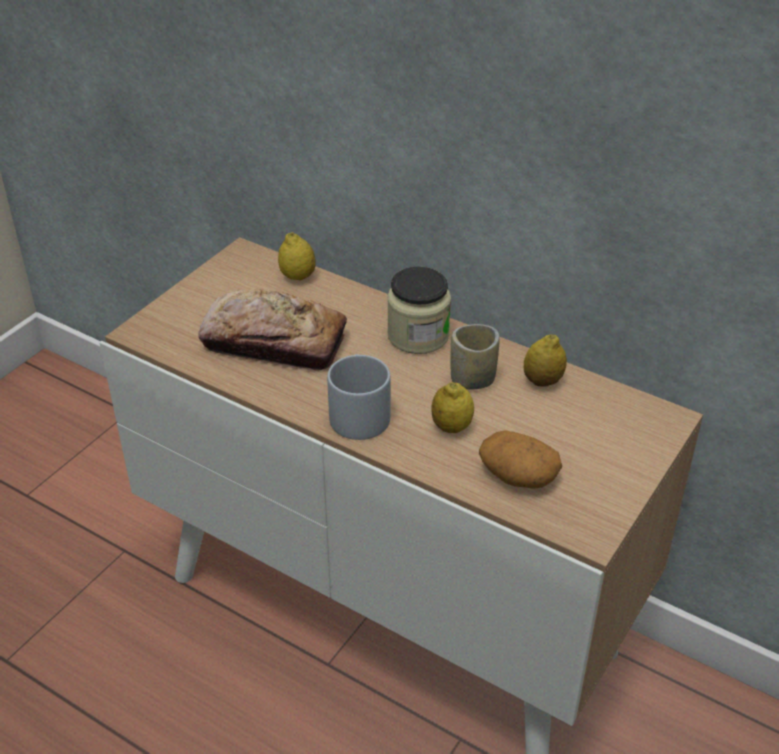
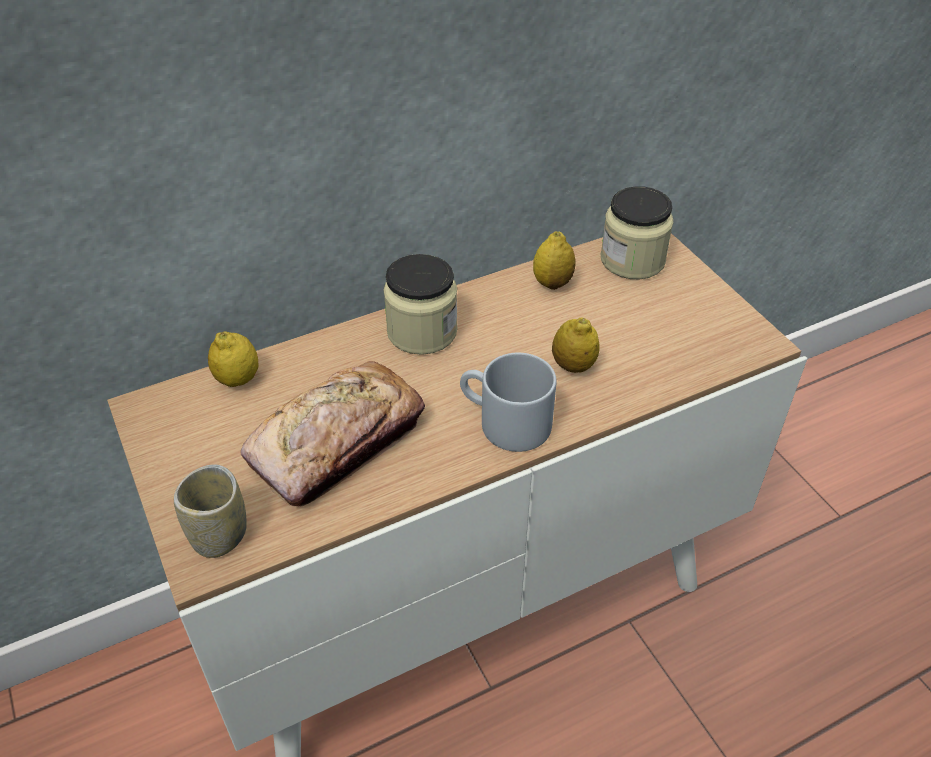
camera: 60 degrees left, 5 degrees up
(472, 379) = (516, 324): cup -> cup (219, 535)
(517, 475) = (665, 352): potato -> none
(623, 417) = (632, 260): none -> jar

